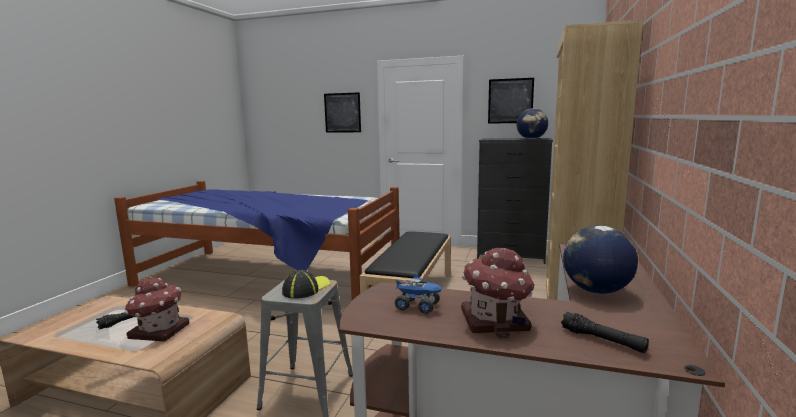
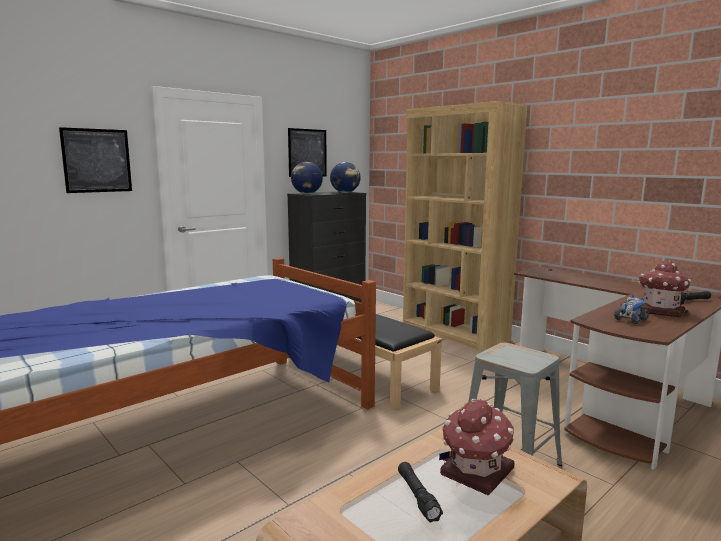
camera: 60 degrees left, 0 degrees up
(306, 289) = (518, 354): cap -> none
(596, 290) = (615, 287): globe -> globe (306, 193)

